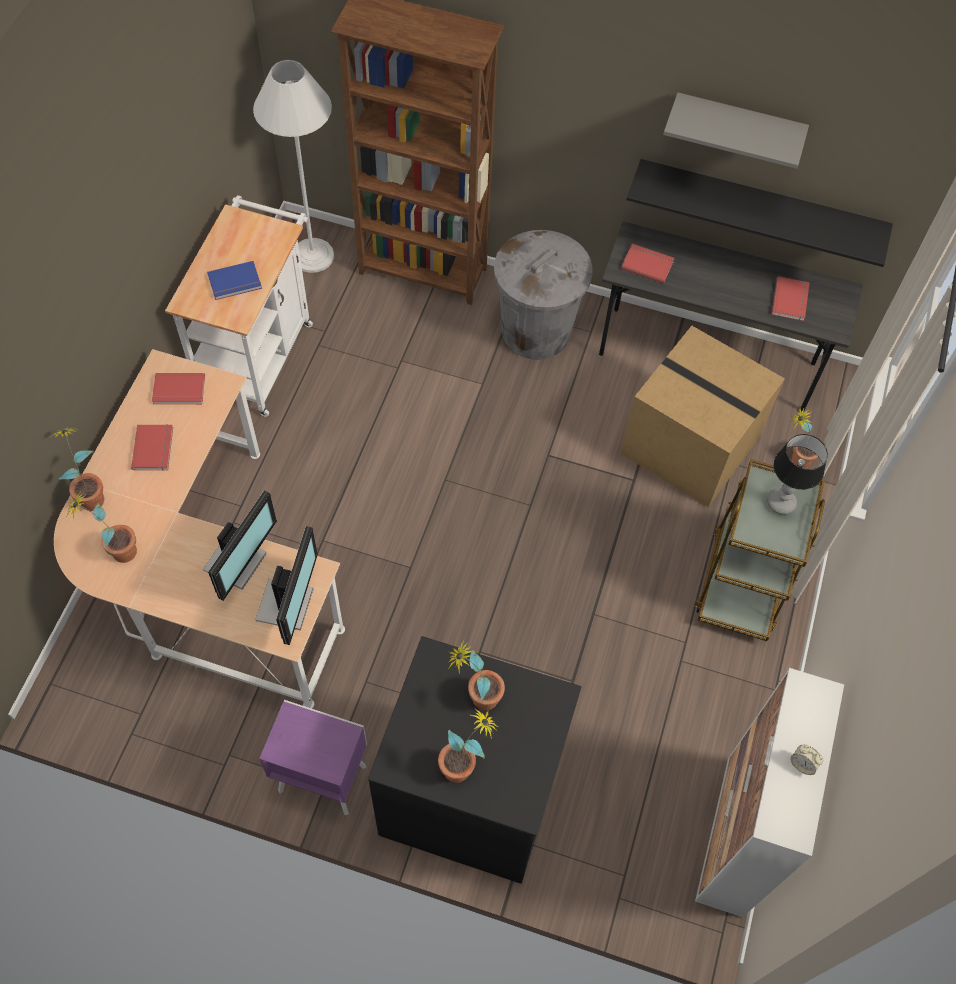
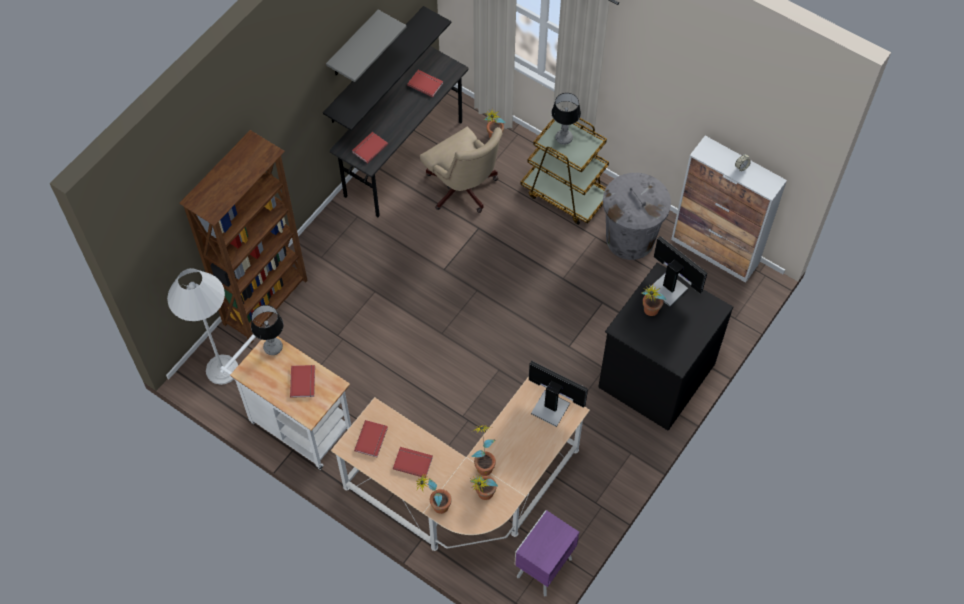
camera: 70 degrees left, 0 degrees up
(235, 283) = (304, 381): blue book -> red book
(238, 562) = (513, 428): monitor -> monitor (669, 287)
(278, 236) = (273, 347): none -> table lamp
(321, 777) = (624, 453): purple nightstand -> purple nightstand (543, 568)
(464, 765) = (687, 329): potted plant -> potted plant (484, 463)
(536, 331) = (345, 247): grey trash can -> grey trash can (630, 238)
(688, 444) = (463, 190): cardboard box -> beige office chair

